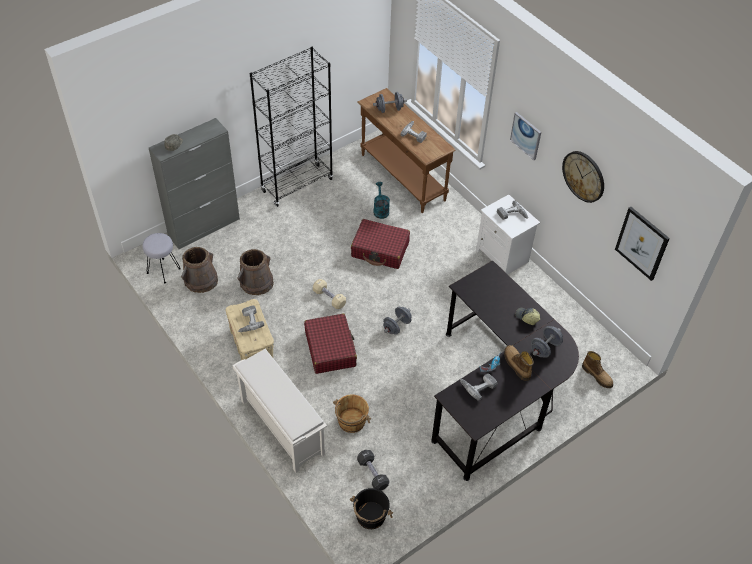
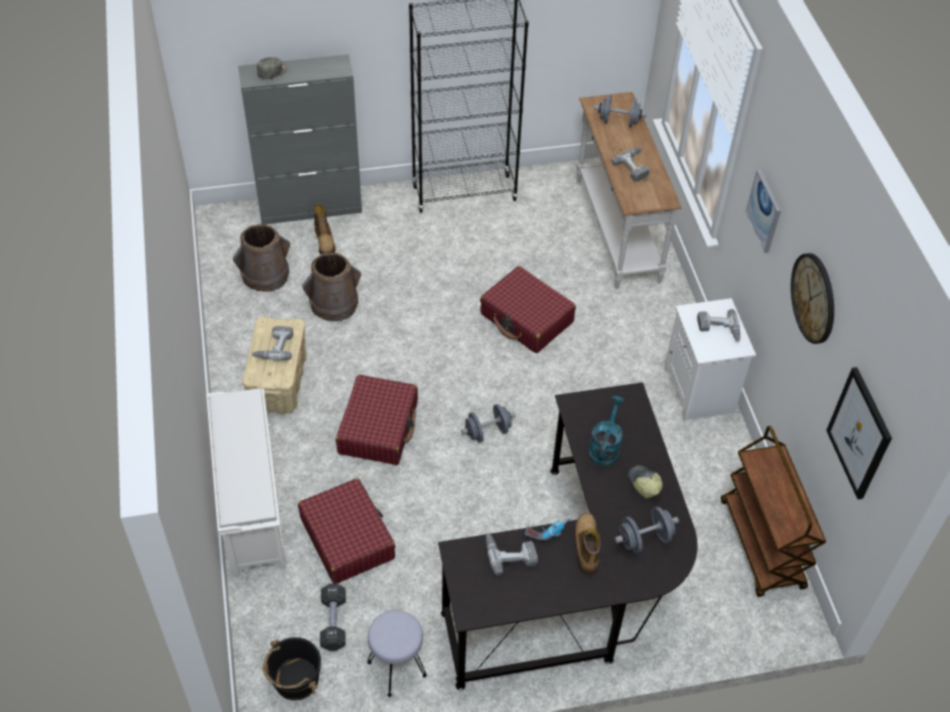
camera: 25 degrees right, 0 degrees up
(163, 270) = (226, 245): grey stool -> grey stool (397, 668)
(329, 298) = (417, 358): beige dumbbell -> none
(351, 421) = (347, 538): brown bucket -> red suitcase
(380, 210) = (559, 264): turquoise watering can -> turquoise watering can (604, 447)
(402, 177) = (615, 230): brown console table -> white console table
(584, 331) = (762, 545): none -> brown cart
(597, 375) = (745, 619): boot -> boot (325, 241)

